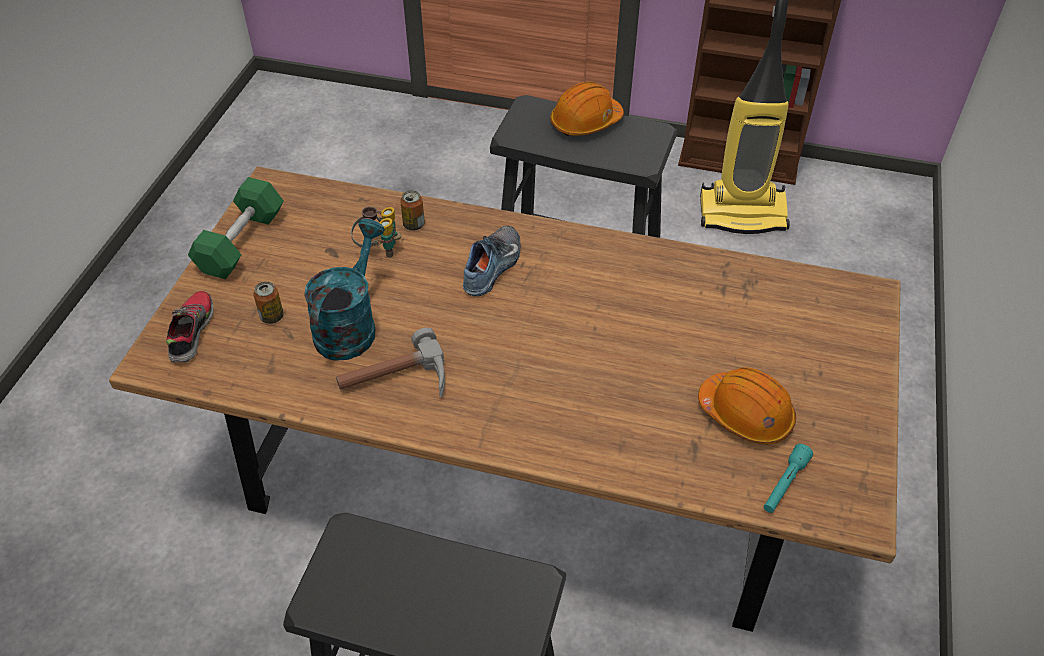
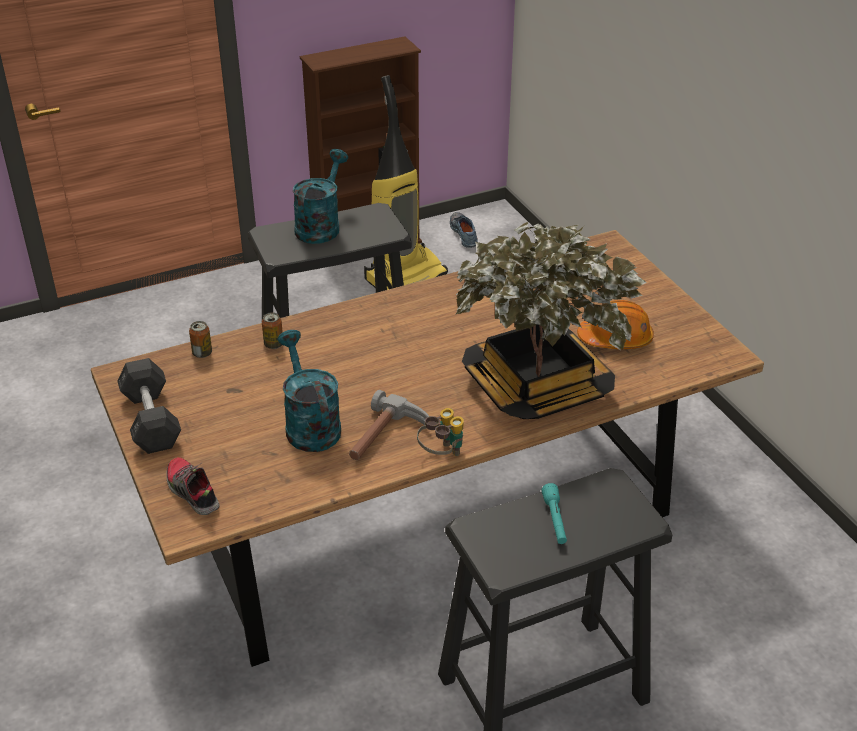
camera: 40 degrees left, 10 degrees down
(241, 242) = (151, 420): green dumbbell -> grey dumbbell
(272, 317) = (243, 450): can -> can (202, 353)
(379, 249) = (267, 371): binoculars -> binoculars (441, 454)
(494, 267) = (365, 341): shoe -> shoe (465, 233)
(585, 122) = (320, 226): orange hard hat -> turquoise watering can
(597, 417) = (536, 386): none -> potted plant
(784, 484) = (675, 361): turquoise flashlight -> turquoise flashlight (555, 520)

